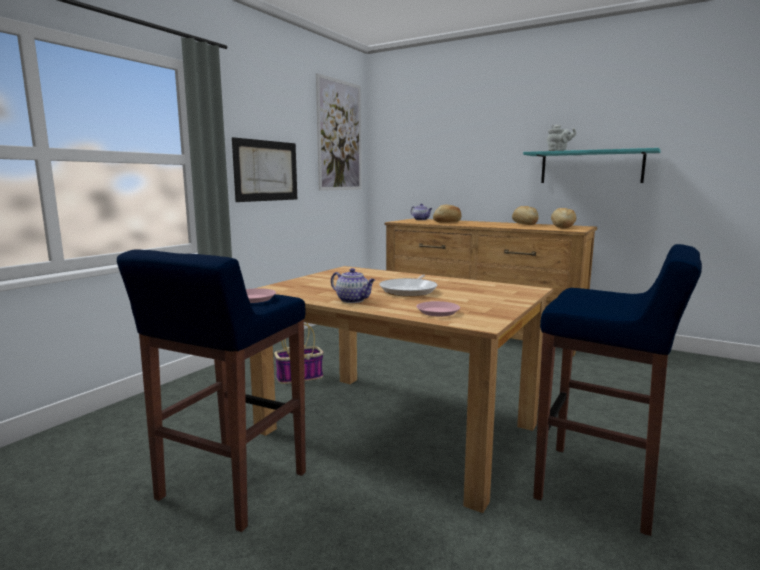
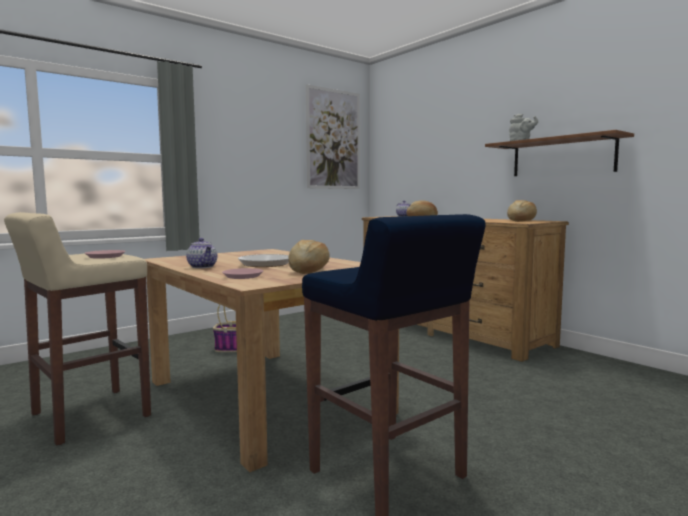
camera: 20 degrees right, 5 degrees down
(231, 487) = (88, 415): blue stool -> beige stool
(266, 171) = (247, 169): picture -> none
(524, 224) = (493, 219): bread -> bread (308, 271)
(591, 167) = (562, 157): turquoise shelf -> brown shelf

